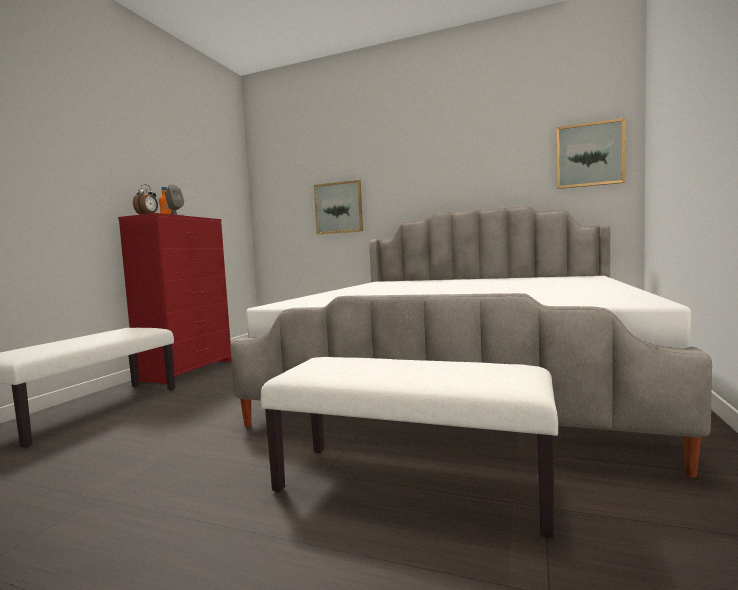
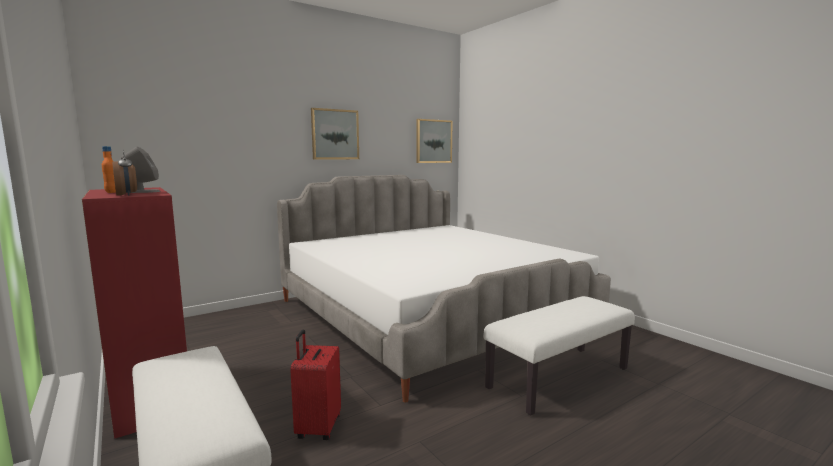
camera: 55 degrees left, 5 degrees up
(176, 414) = (317, 428): none -> red suitcase
(338, 208) = (231, 163): picture -> picture (335, 134)

